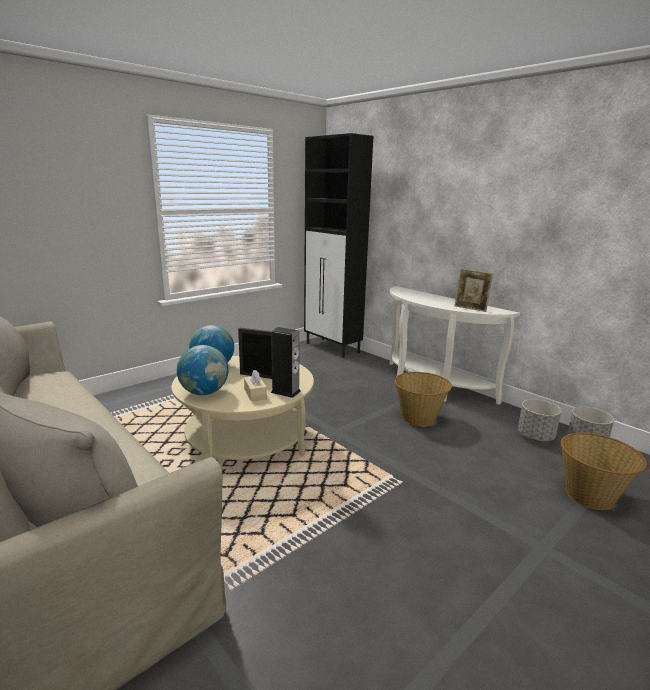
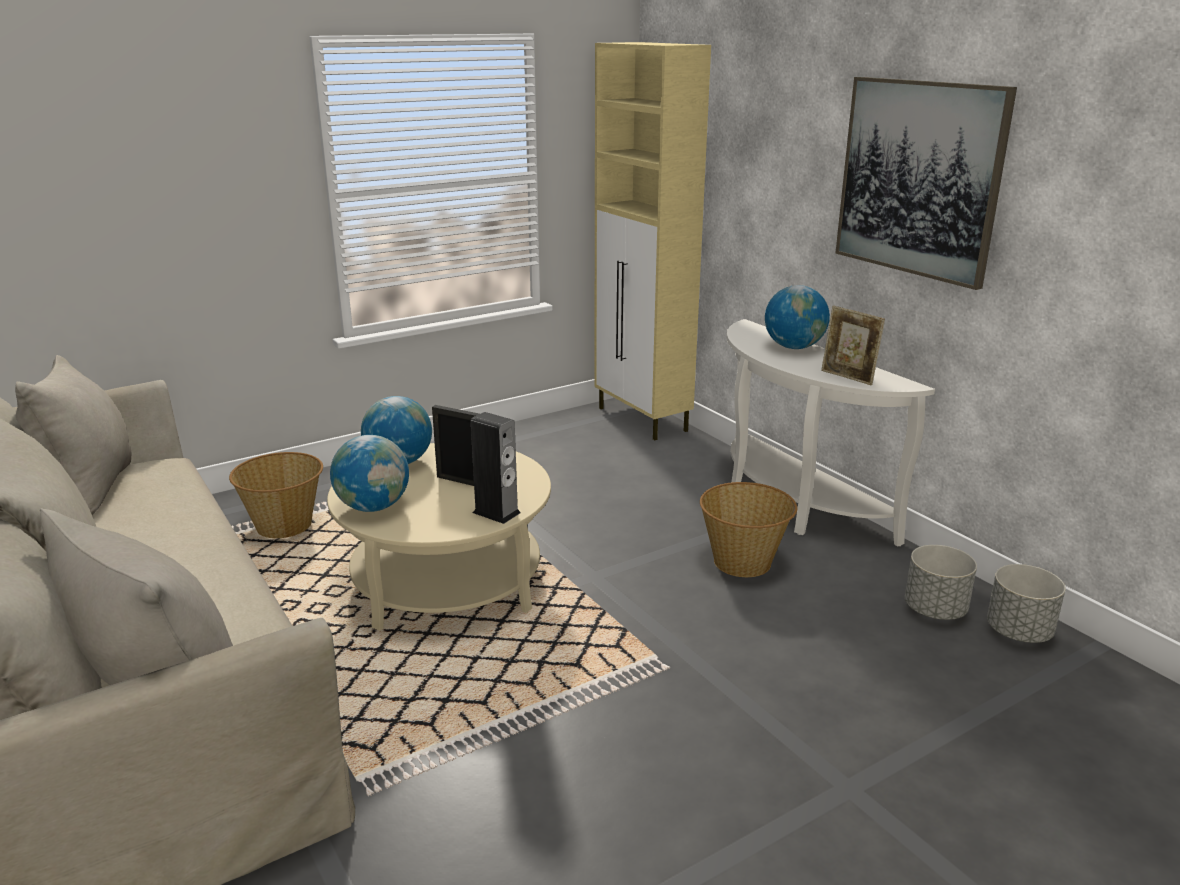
camera: 10 degrees right, 5 degrees up
(255, 394) = (448, 513): beige tissue box -> none
(333, 348) = (643, 420): black cabinet -> beige cabinet
(431, 297) = (794, 347): none -> globe
(506, 196) = (919, 179): none -> picture
(591, 496) = (976, 717): basket -> basket (285, 526)

